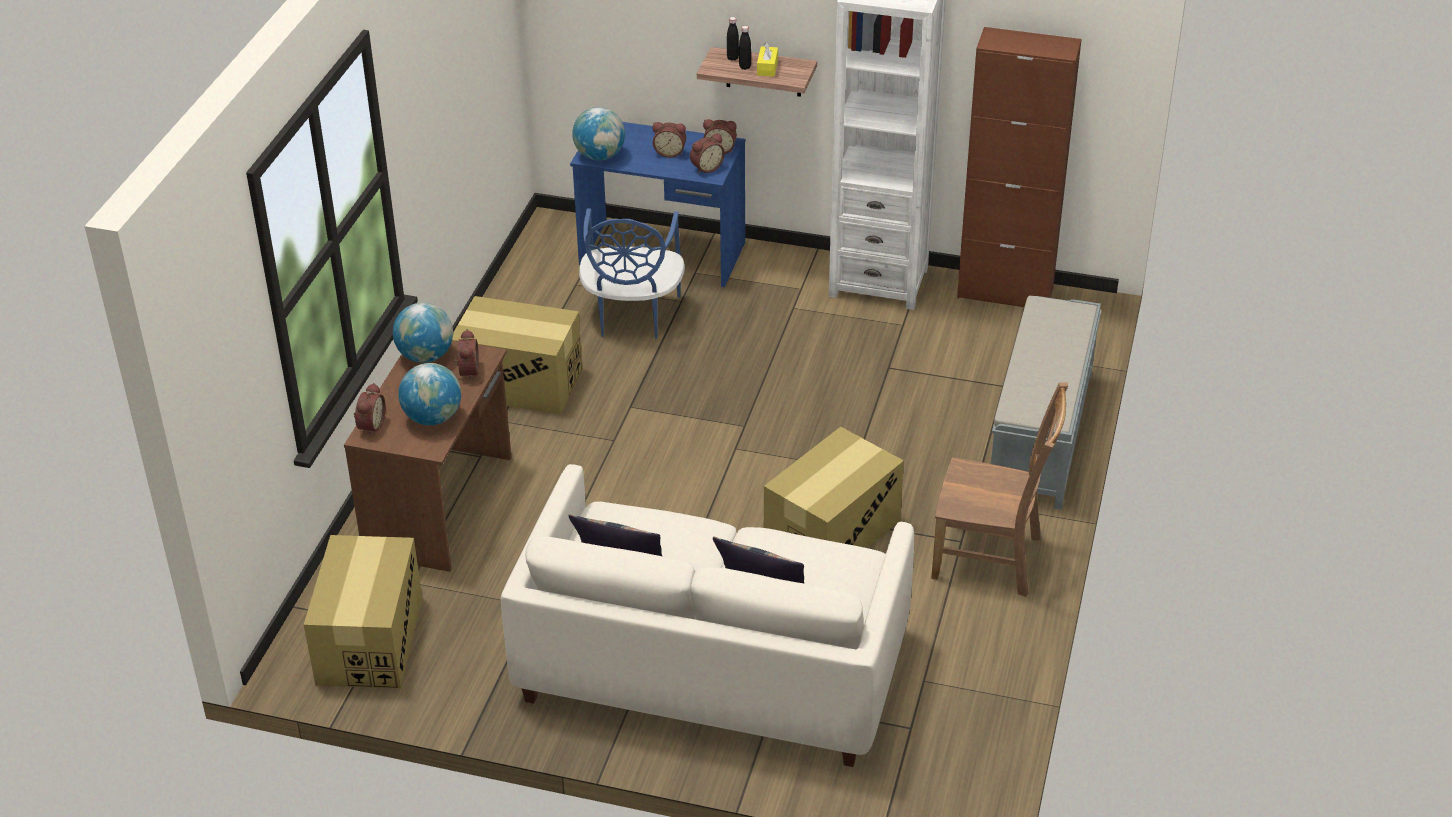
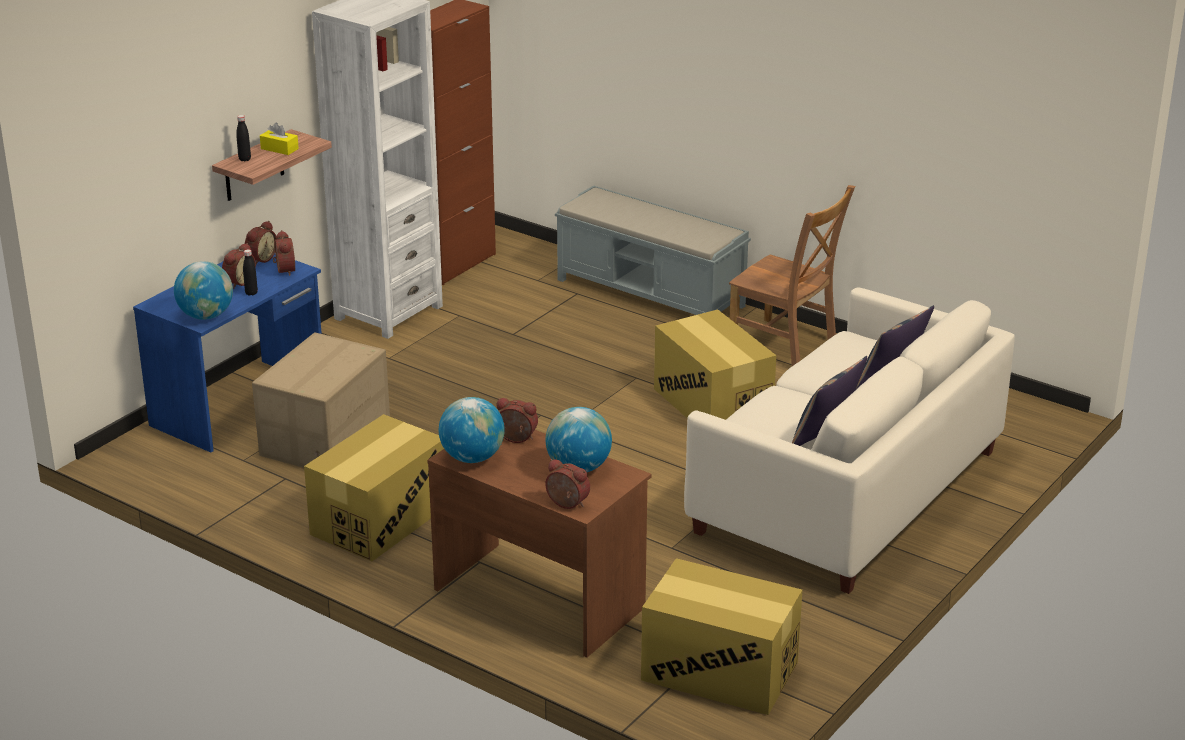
camera: 70 degrees left, 10 degrees down
(632, 316) = (326, 439): blue chair -> cardboard box
(745, 67) = (267, 157): black bottle -> black bottle (251, 293)
(991, 559) = (786, 346): brown chair -> brown chair turned 90 degrees clockwise

